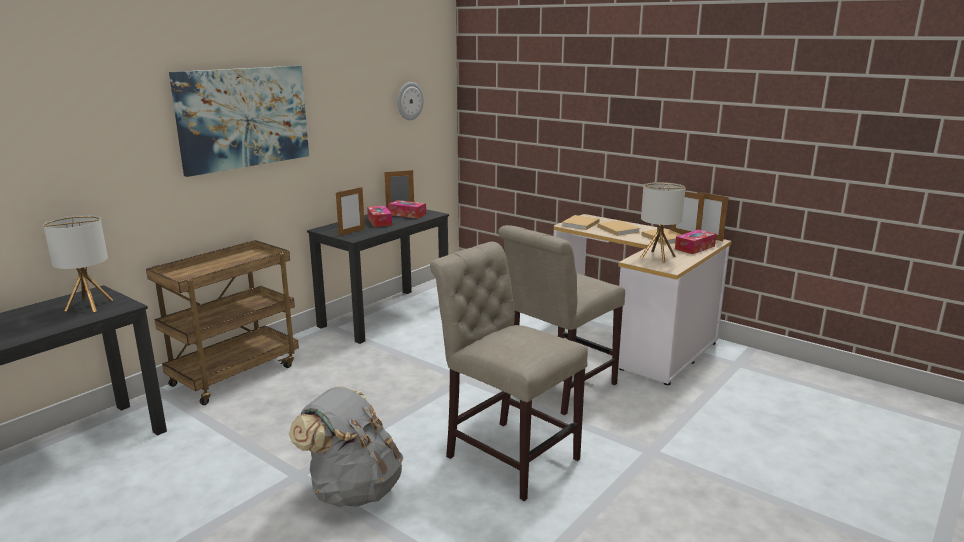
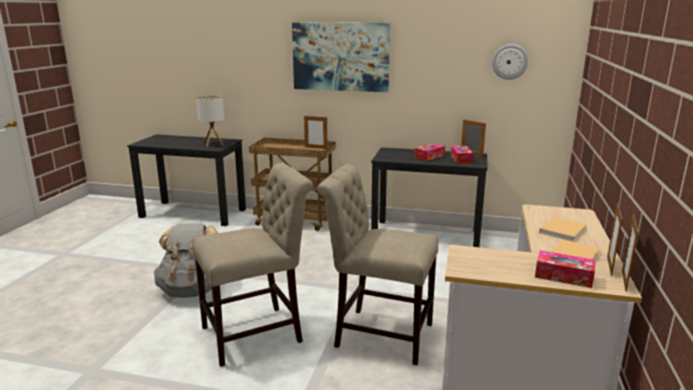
camera: 65 degrees right, 0 degrees up
(351, 232) = (393, 156): picture frame -> picture frame (316, 148)
(507, 454) = (258, 333): beige chair -> beige chair turned 45 degrees clockwise
(580, 224) = (548, 213): beige book -> none
(657, 257) = (493, 260): table lamp -> none

